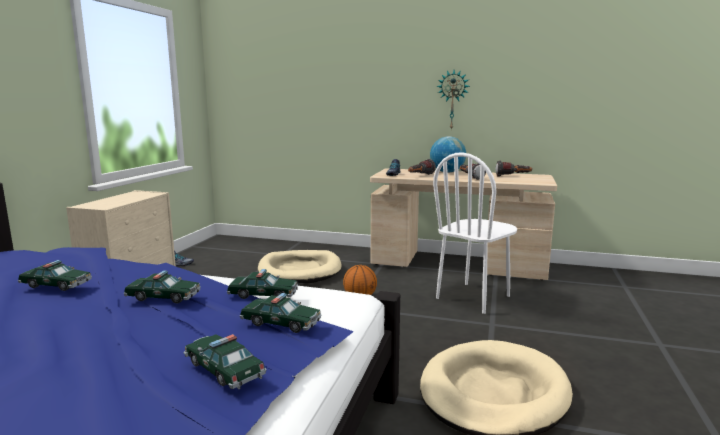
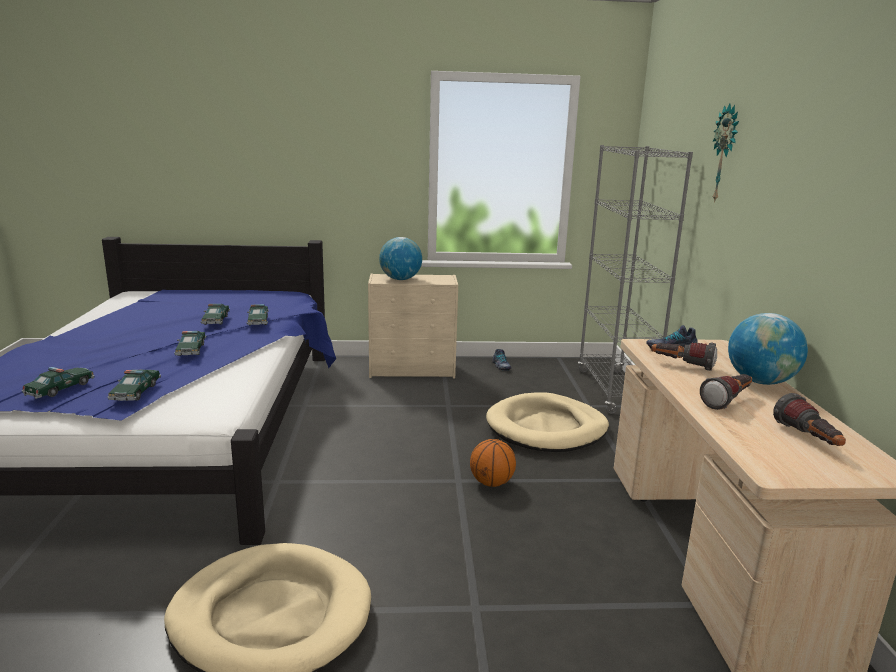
camera: 70 degrees right, 5 degrees up
(114, 202) = (400, 279): none -> globe
(263, 295) = (204, 378): toy car -> toy car (258, 321)
(269, 245) = (614, 391): none -> grey bookcase
(452, 100) = (821, 244): wall clock -> wall clock (726, 154)
(473, 297) = (570, 582): white chair -> none

